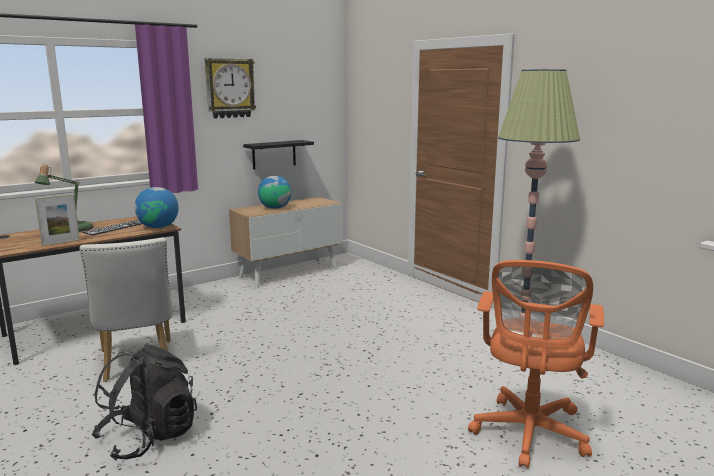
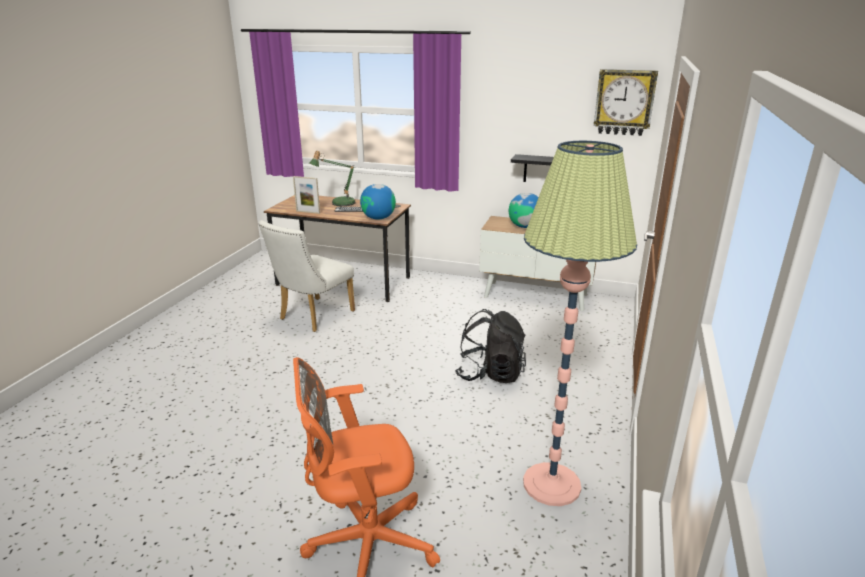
camera: 55 degrees right, 10 degrees up
(149, 437) = (231, 365): black backpack -> black backpack (490, 374)
(229, 88) = (507, 95): wall clock -> wall clock (624, 102)

